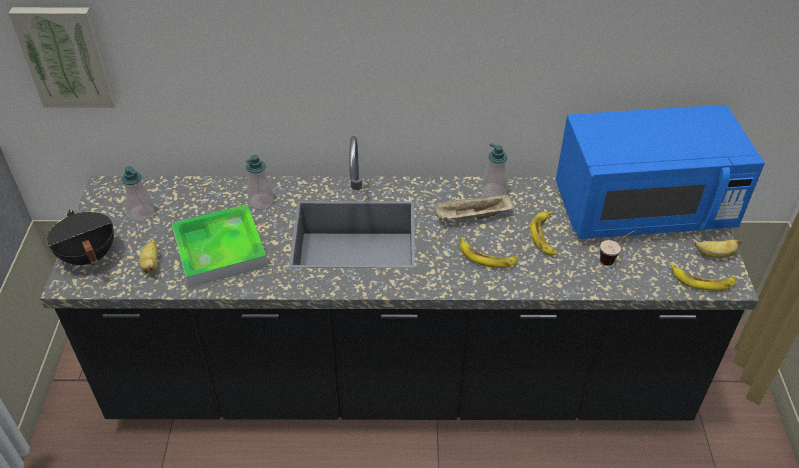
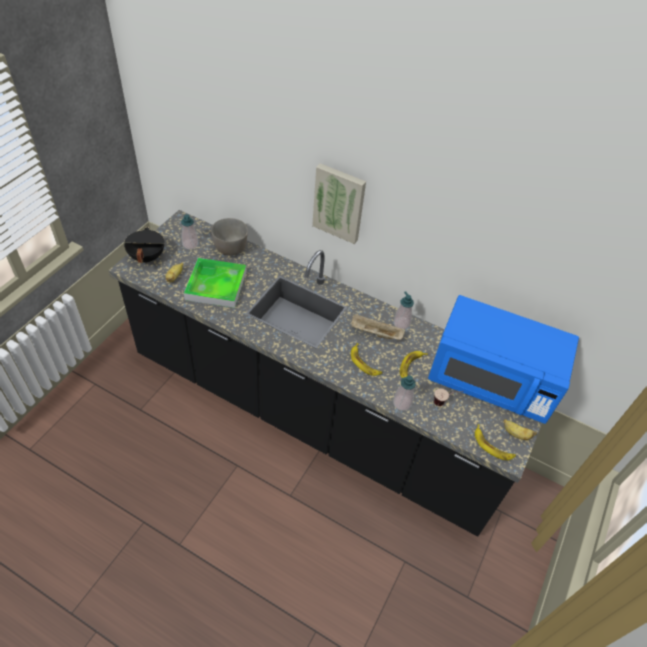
camera: 25 degrees right, 5 degrees up
(67, 56) = (178, 136): picture -> picture (339, 203)
(204, 194) = (230, 248): none -> grey bowl
(261, 202) = (258, 266): soap dispenser -> soap dispenser (402, 403)

